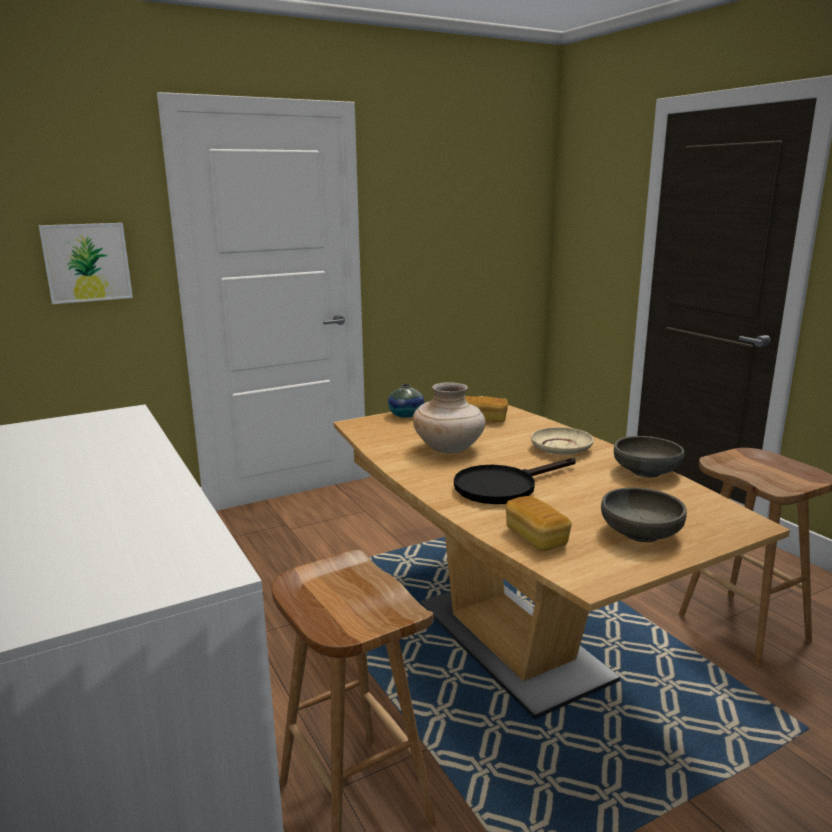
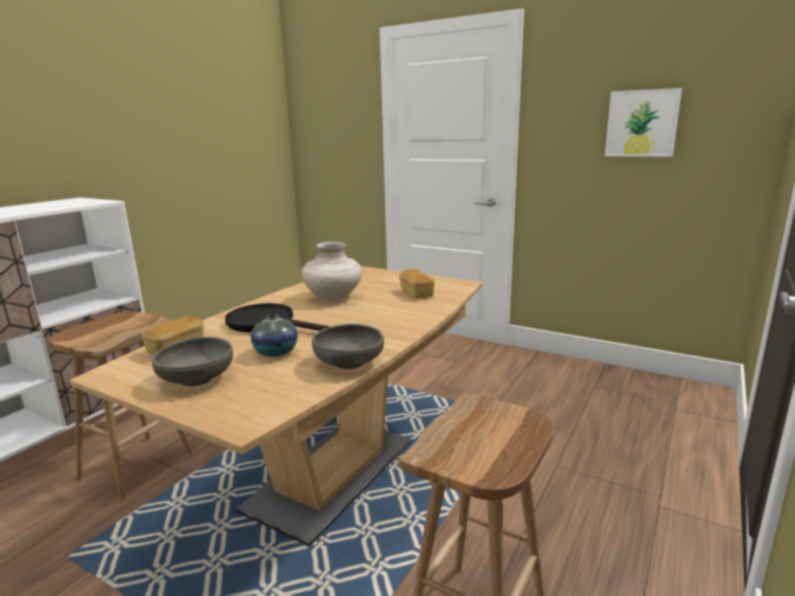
camera: 60 degrees right, 0 degrees up
(87, 262) = (338, 142): picture -> picture (641, 123)
(406, 415) = (394, 275): vase -> vase (276, 352)
(561, 449) = (376, 326): beige plate -> none

